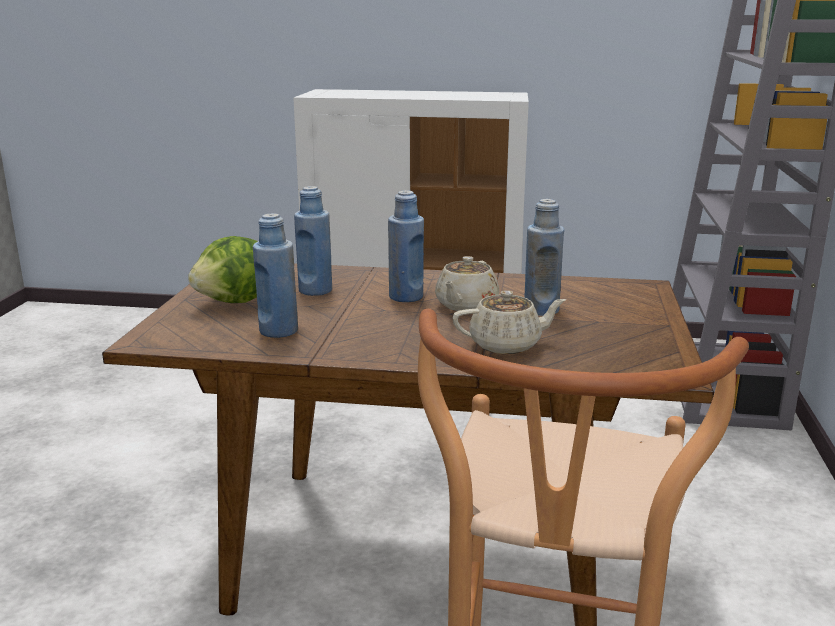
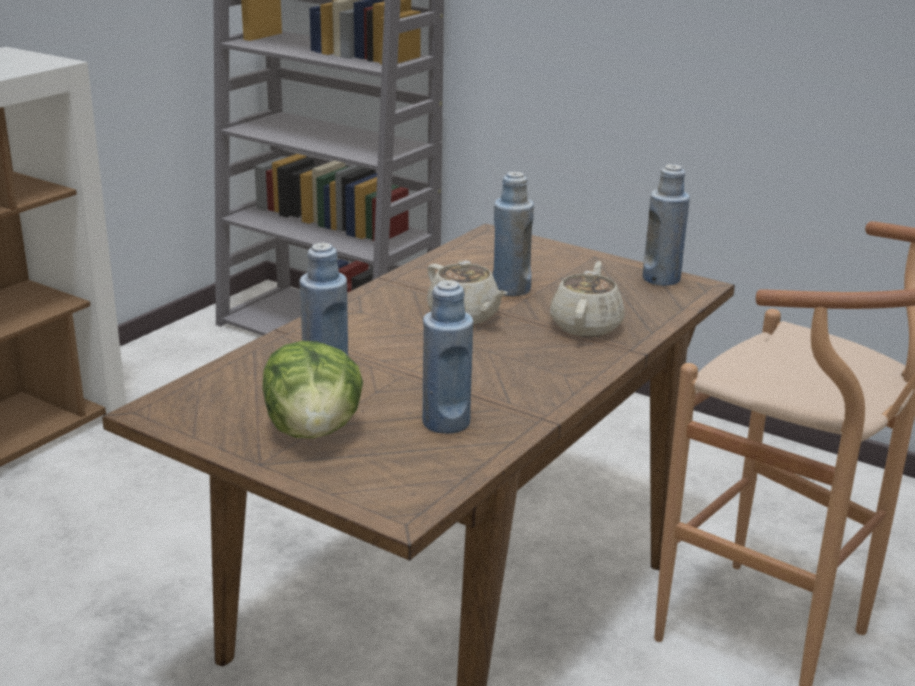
camera: 65 degrees left, 5 degrees up
(406, 297) = (406, 336): blue bottle -> blue bottle (661, 279)

